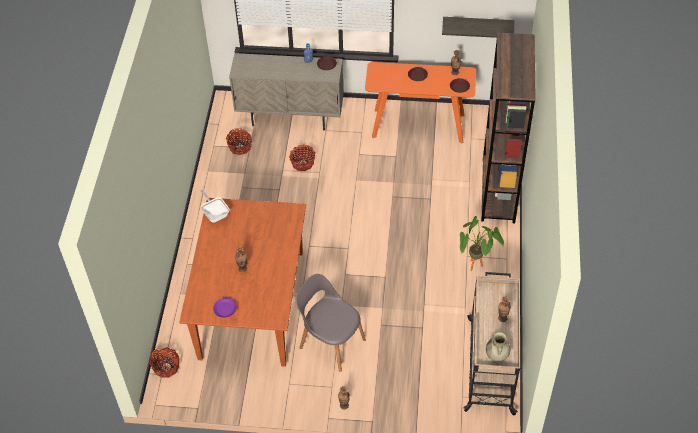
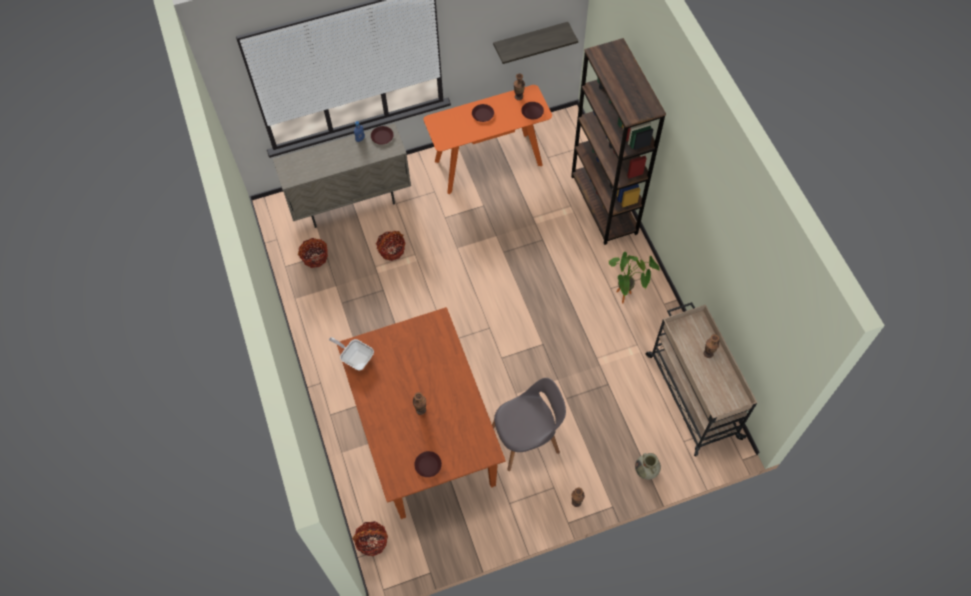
camera: 25 degrees left, 10 degrees up
(225, 309) = (428, 465): purple plate -> brown plate
(331, 342) = (527, 439): grey chair -> grey chair turned 150 degrees clockwise
(497, 355) = (724, 397): beige vase -> beige vase (646, 471)

